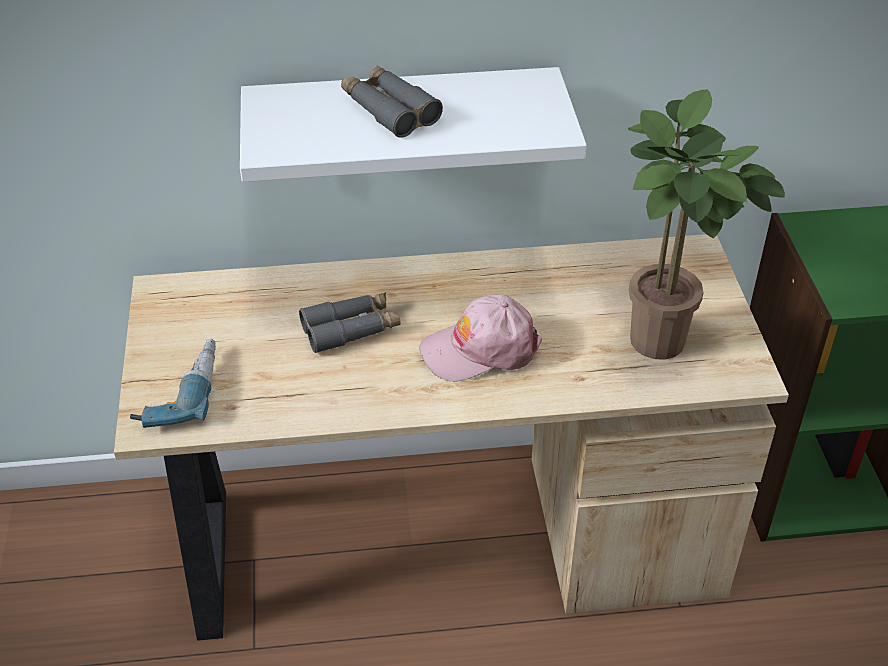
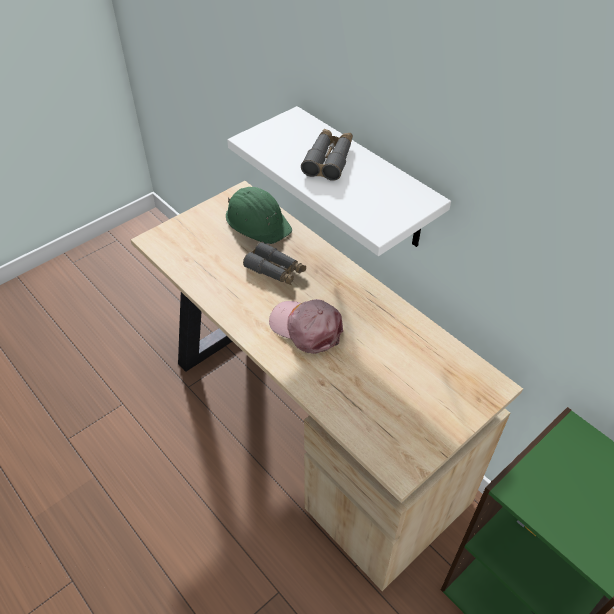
camera: 55 degrees right, 5 degrees up
(179, 391) = (182, 237): power drill -> none
(237, 302) = (257, 221): none -> green hard hat
(665, 346) = (386, 411): potted plant -> none

